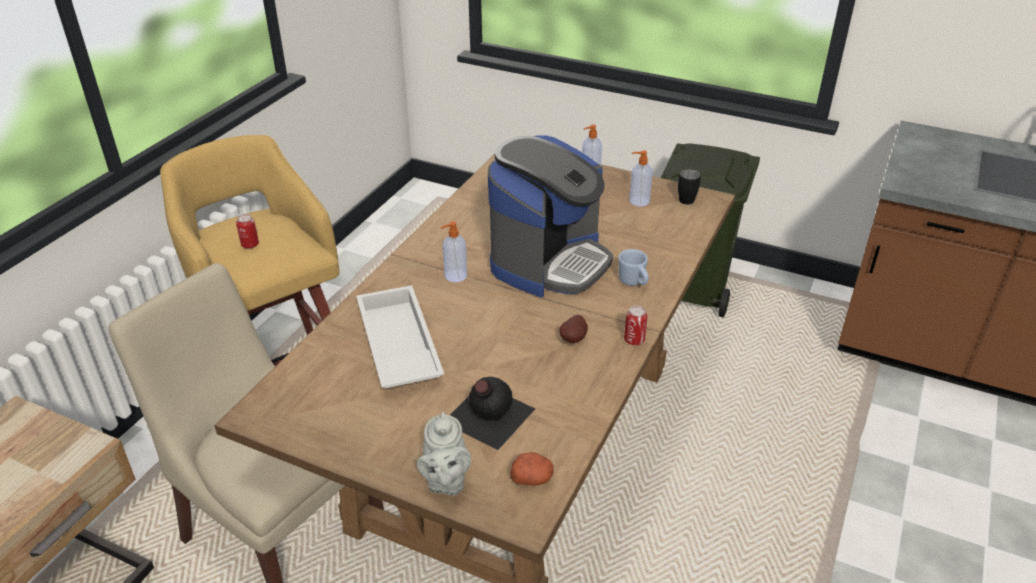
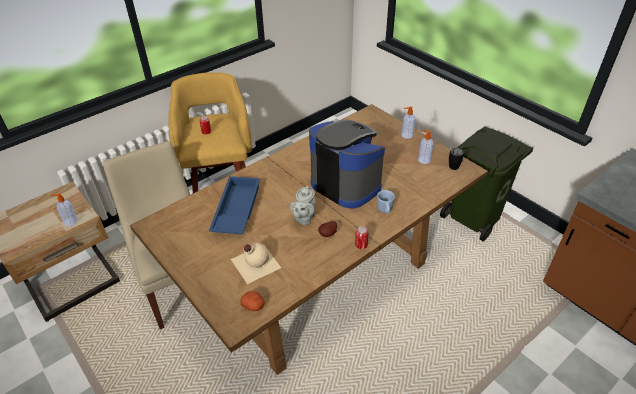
camera: 25 degrees right, 5 degrees up
(396, 347) = (235, 210): white tray -> blue tray
(445, 481) = (211, 291): grey teapot -> grey teapot (304, 218)
(455, 276) = (290, 178): soap dispenser -> soap dispenser (70, 221)
(487, 415) = (254, 263): black bottle -> beige bottle
(549, 262) = (346, 184): coffee machine -> coffee machine turned 105 degrees counterclockwise

